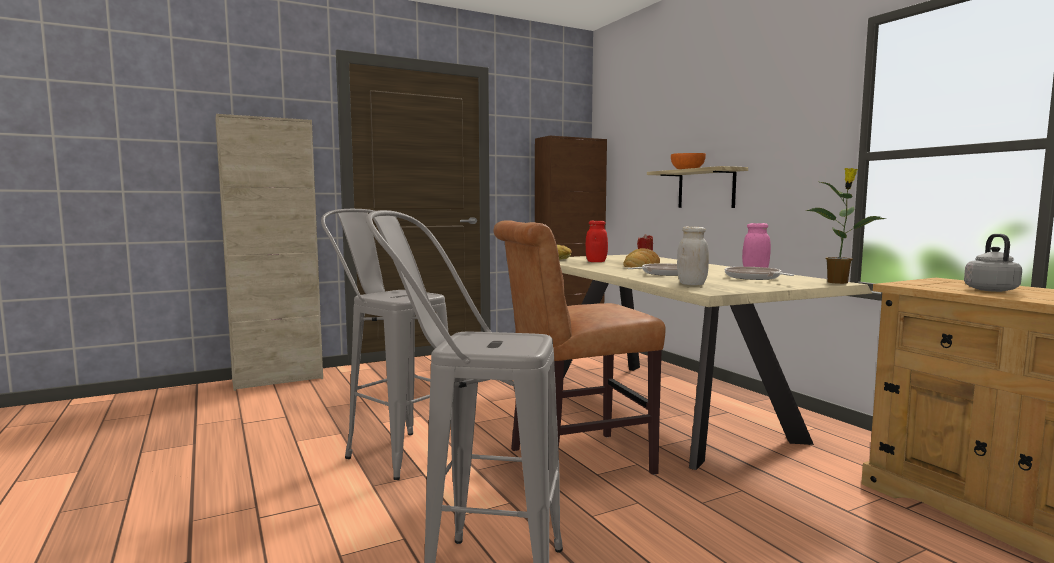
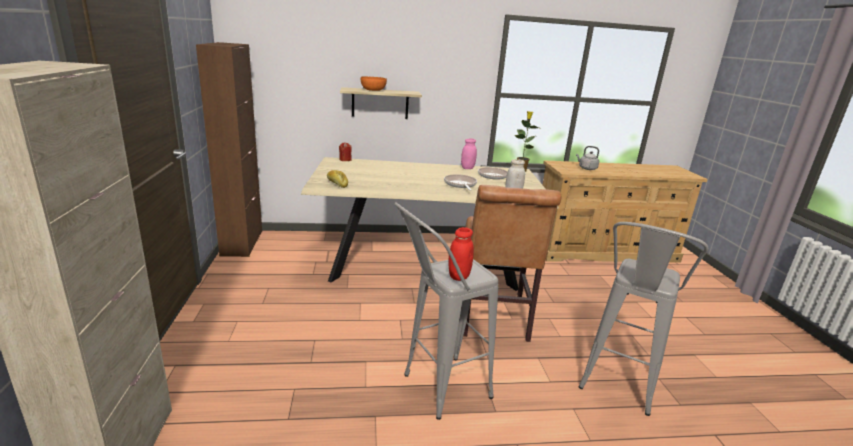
camera: 70 degrees left, 15 degrees up
(596, 262) = (368, 179): red jar -> red jar (458, 276)
(641, 266) = (409, 177): bread -> none

